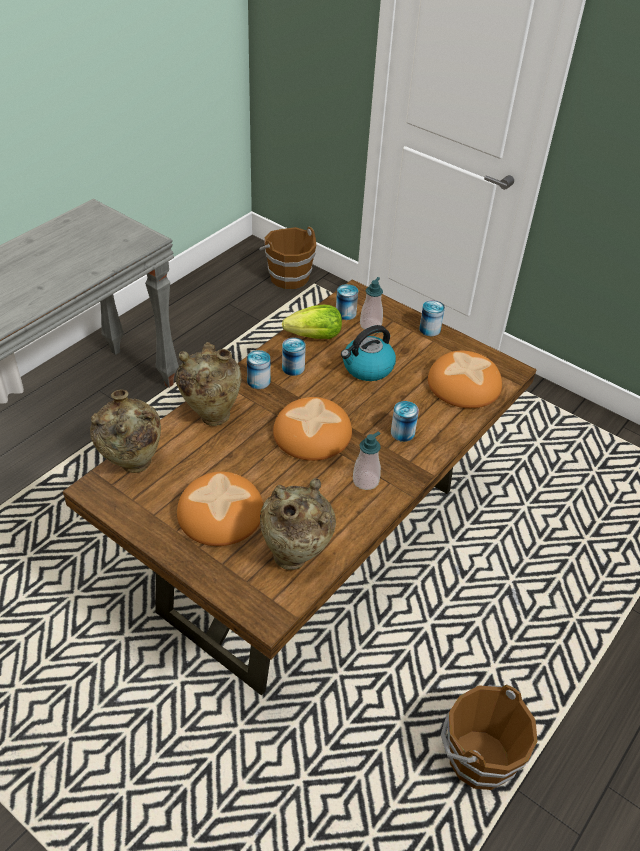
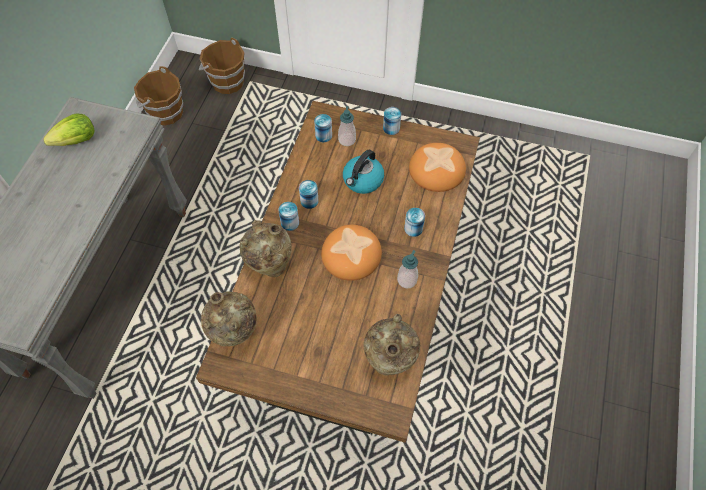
camera: 20 degrees left, 15 degrees up
(220, 514) = (320, 349): bread -> none
(315, 336) = (311, 166): lettuce -> lettuce (77, 141)
(477, 758) = (522, 416): brown bucket -> brown bucket (165, 112)

